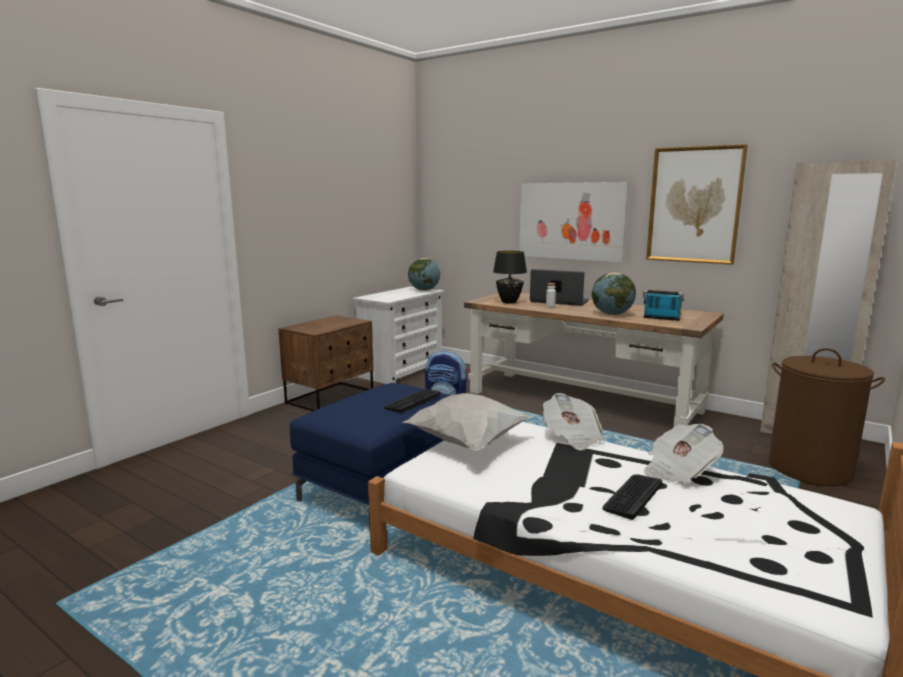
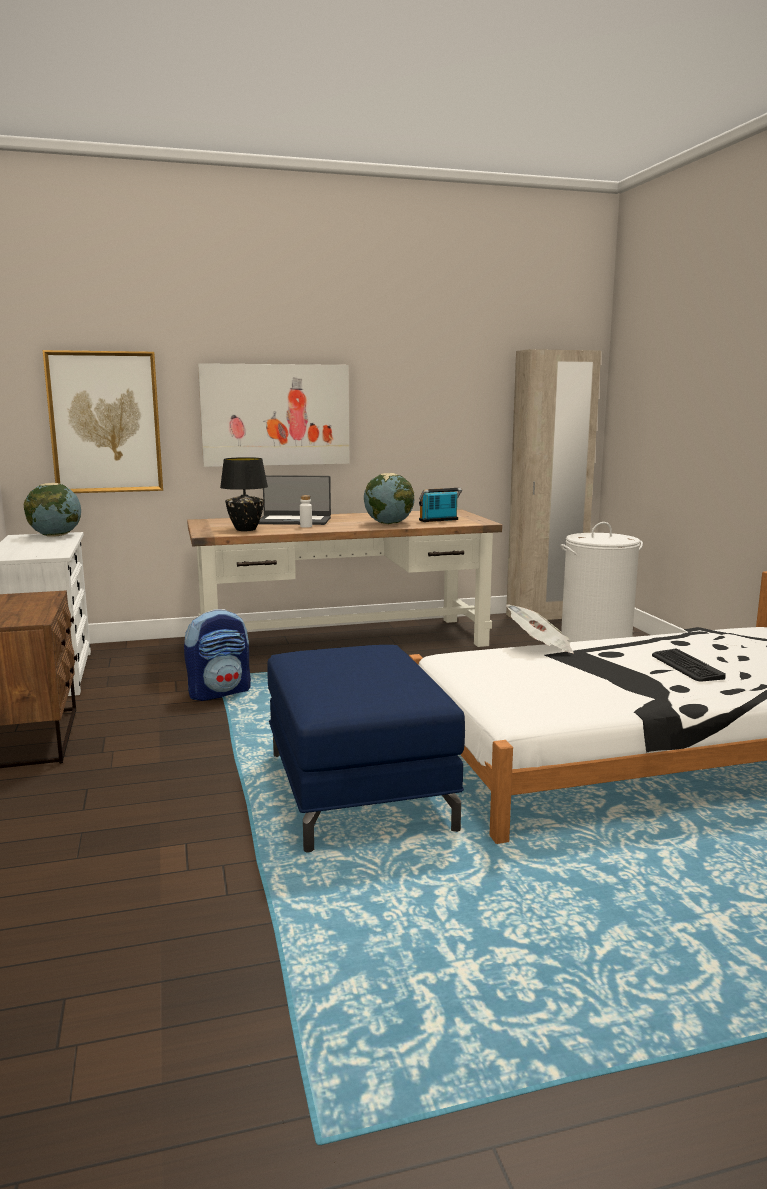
camera: 50 degrees left, 0 degrees up
(412, 401) = (381, 658): keyboard -> none
(469, 442) = (488, 681): white pillow -> none
(559, 301) = (294, 521): laptop -> laptop turned 150 degrees counterclockwise
(678, 471) = (658, 642): newspaper -> none
(694, 205) = (421, 393): picture -> picture (105, 422)
(810, 469) = (596, 637): brown laundry basket -> white laundry basket

